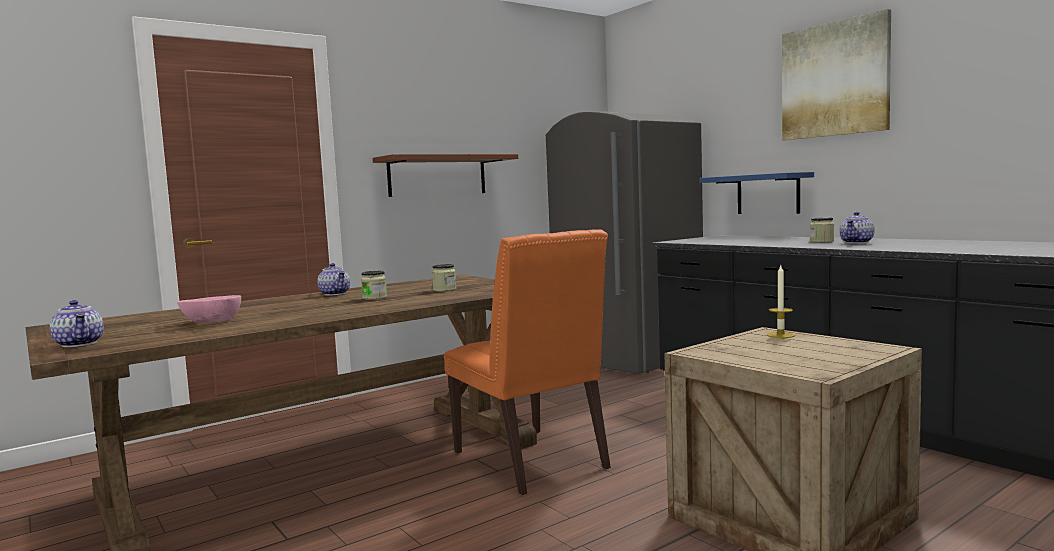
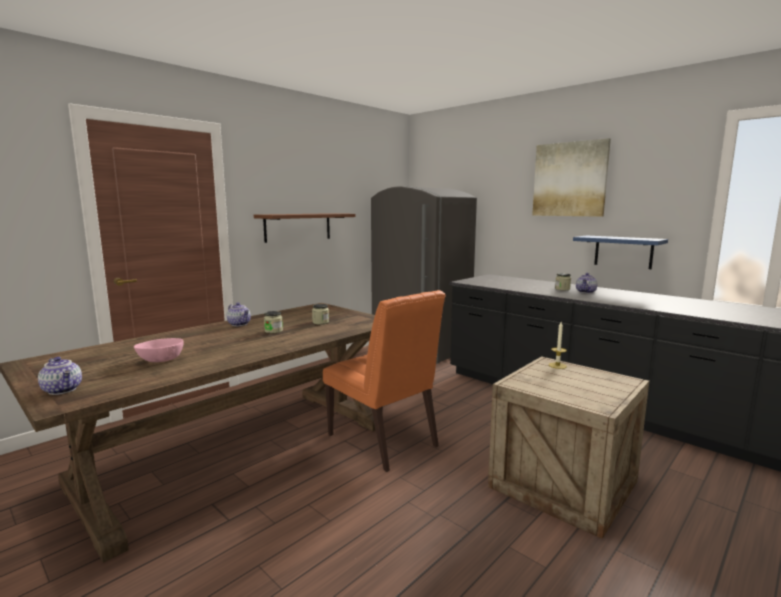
camera: 10 degrees left, 5 degrees up
(768, 194) = (519, 249): blue shelf -> blue shelf (623, 252)

